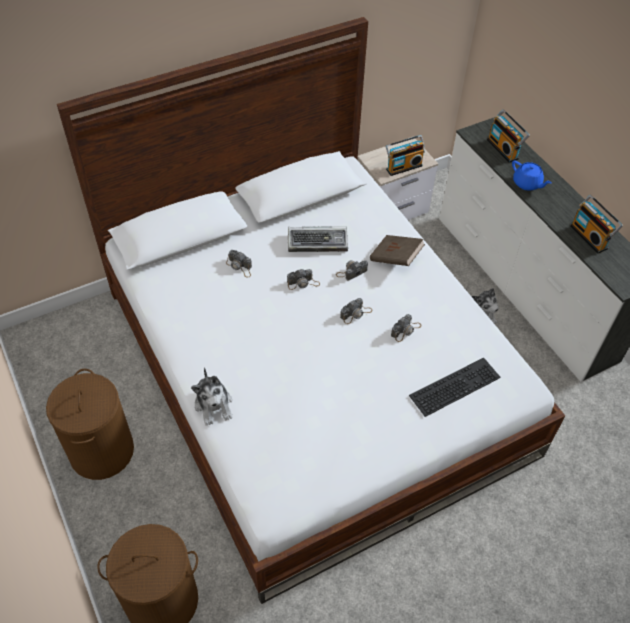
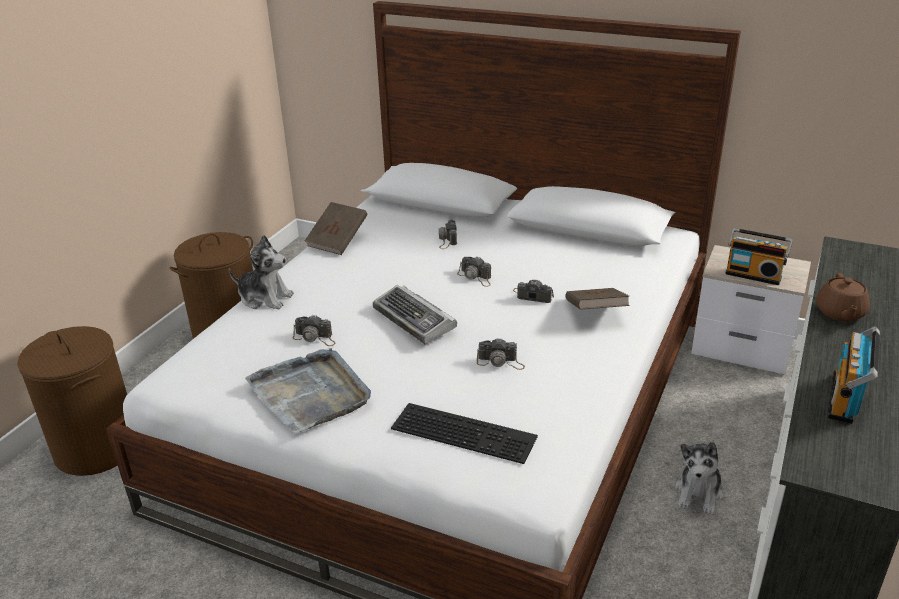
camera: 55 degrees right, 20 degrees down
(175, 323) = (338, 241): none -> brown book
(214, 405) = (265, 298): plush toy -> plush toy turned 105 degrees counterclockwise
(318, 242) = (542, 262): keyboard -> keyboard (415, 320)
(356, 313) = (478, 321): camera -> camera (315, 338)
(358, 436) = (311, 393): none -> grey tray
(504, 149) = (863, 275): radio -> none
(527, 184) = (840, 313): blue teapot -> brown teapot

